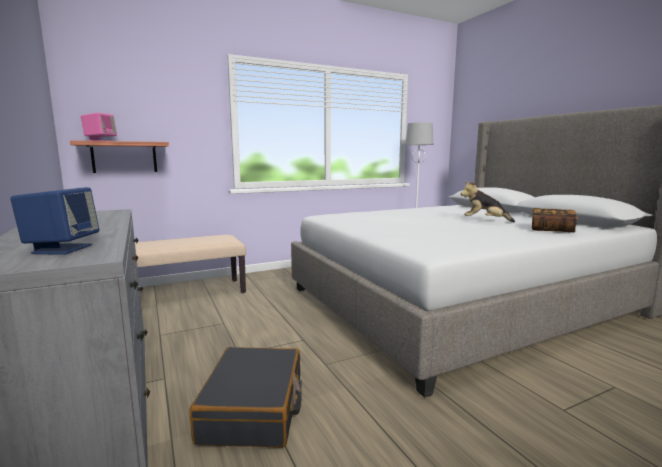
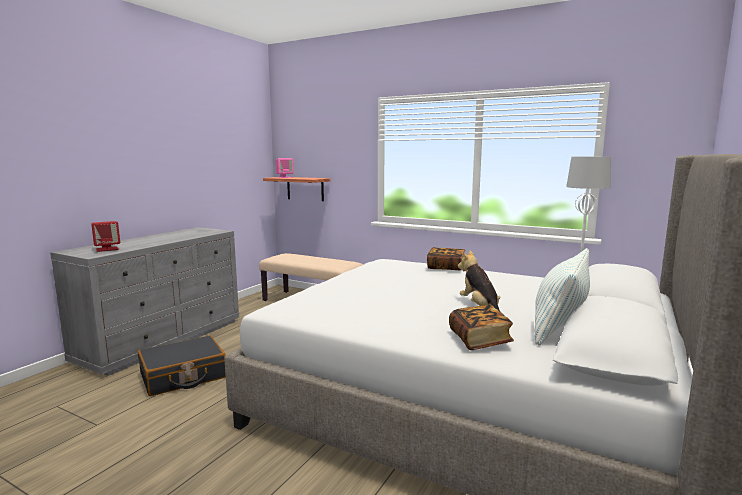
camera: 55 degrees right, 0 degrees up
(62, 249) = (107, 249): blue speaker -> red speaker
(378, 210) = (446, 267): none -> book
(529, 218) = (560, 325): none -> pillow

